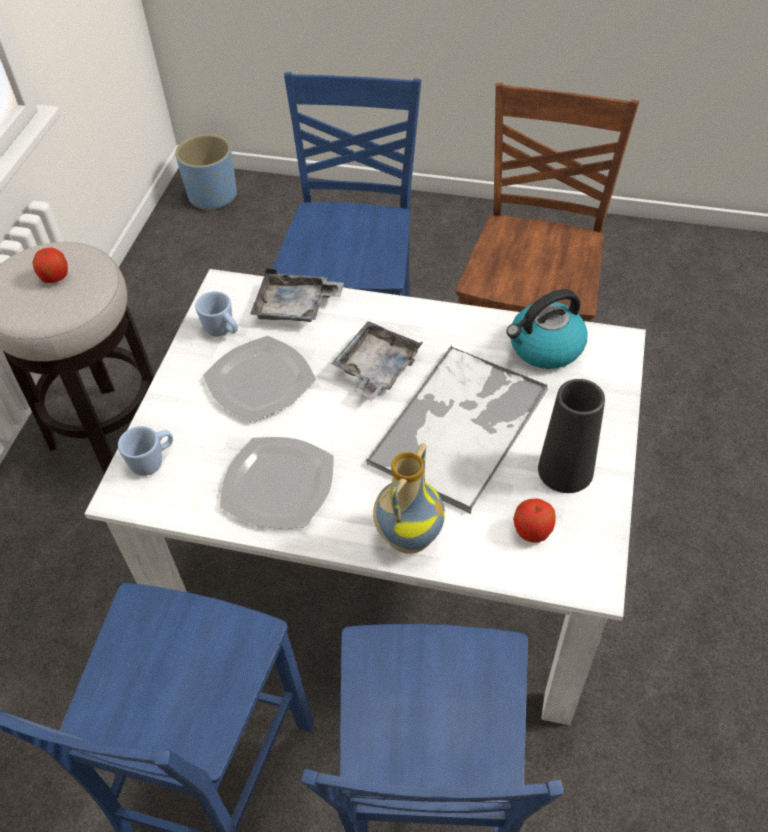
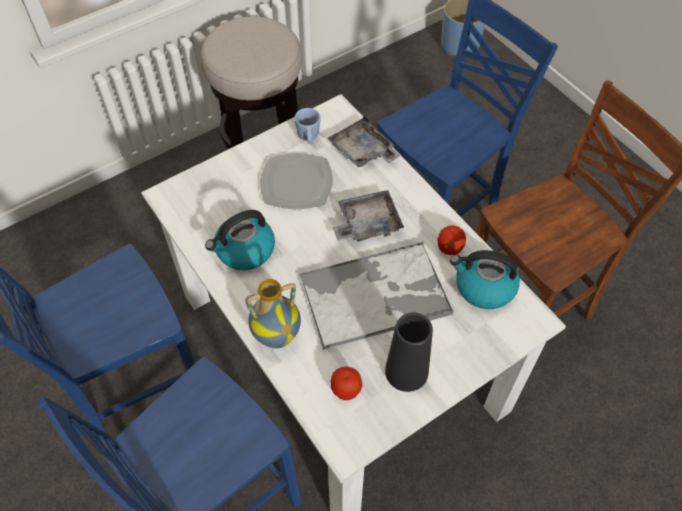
camera: 40 degrees right, 5 degrees up
(55, 278) = (255, 44): apple -> apple (449, 248)
(153, 461) = (198, 188): blue mug -> none
(279, 484) = (244, 251): plate -> kettle

